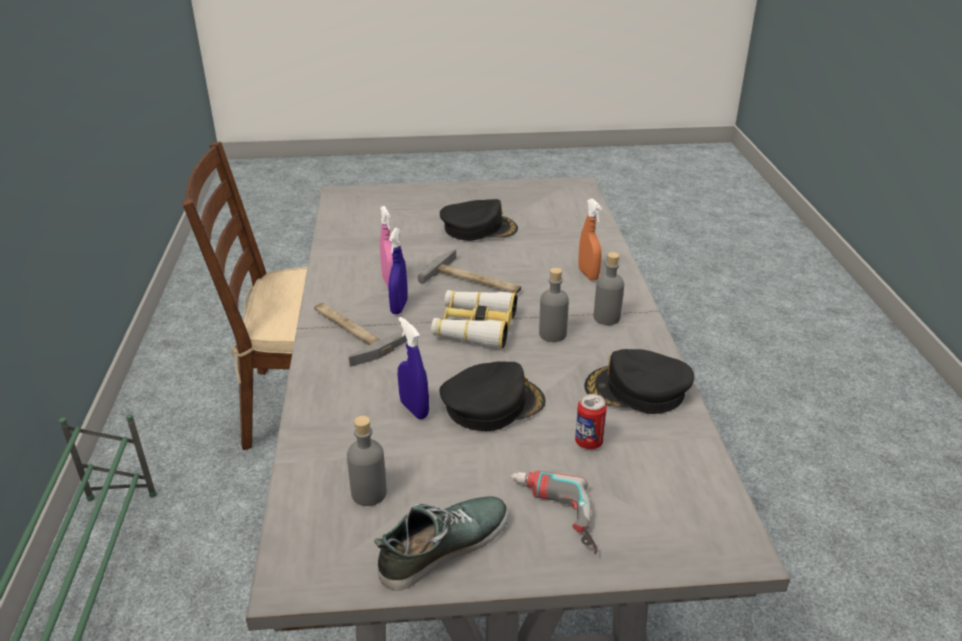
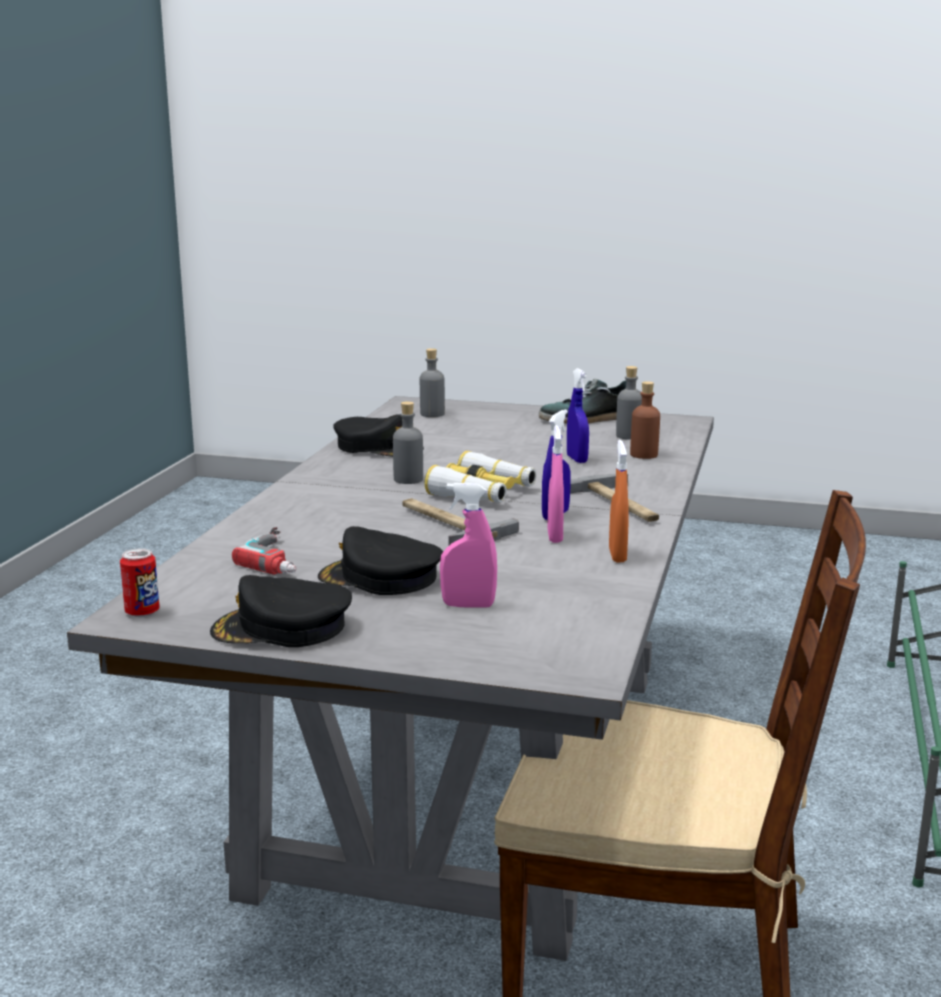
camera: 160 degrees left, 15 degrees down
(342, 438) = (644, 455): none -> brown bottle
(415, 219) = (468, 605): none -> pink spray bottle
(492, 404) = (507, 454): black cap -> black cap (282, 628)
(551, 517) = (509, 418): power drill -> power drill (283, 557)
(588, 274) = (303, 512): orange spray bottle -> orange spray bottle (617, 555)
(588, 442) = (450, 434): can -> can (142, 612)
(606, 317) = (338, 482): grey bottle -> grey bottle (432, 414)

